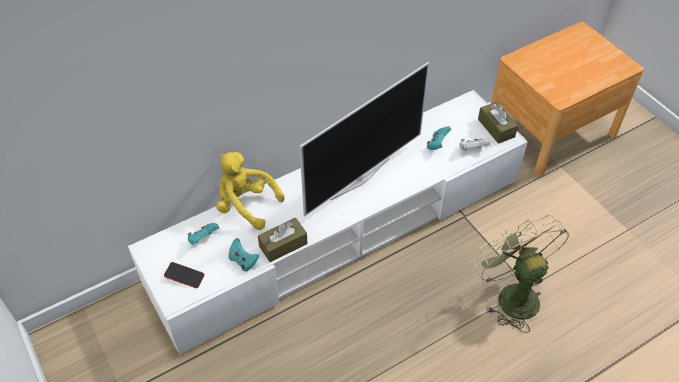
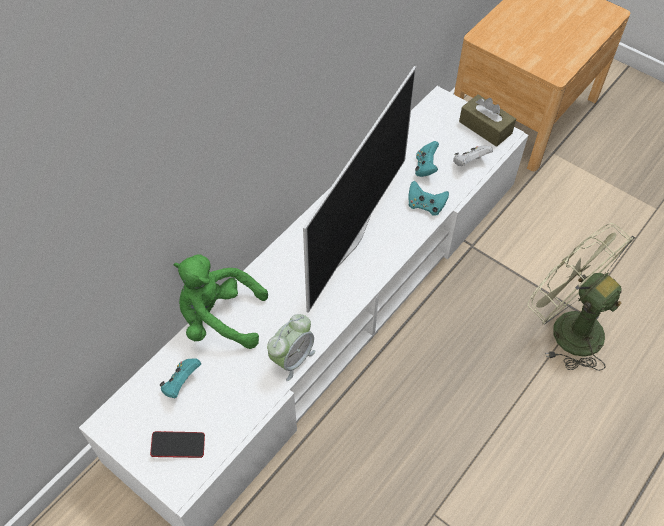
camera: 20 degrees left, 5 degrees up
(243, 261) = (249, 398): turquoise game controller -> turquoise game controller (425, 206)
(246, 205) = (219, 319): yellow plush toy -> green plush toy
(283, 245) = (292, 359): brown tissue box -> alarm clock

